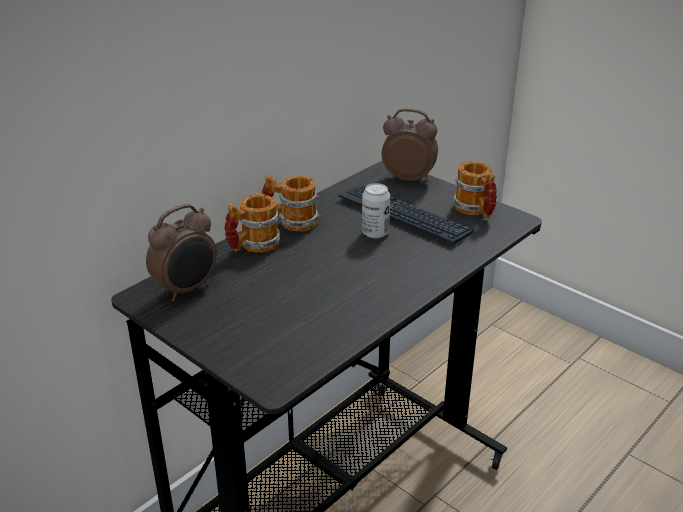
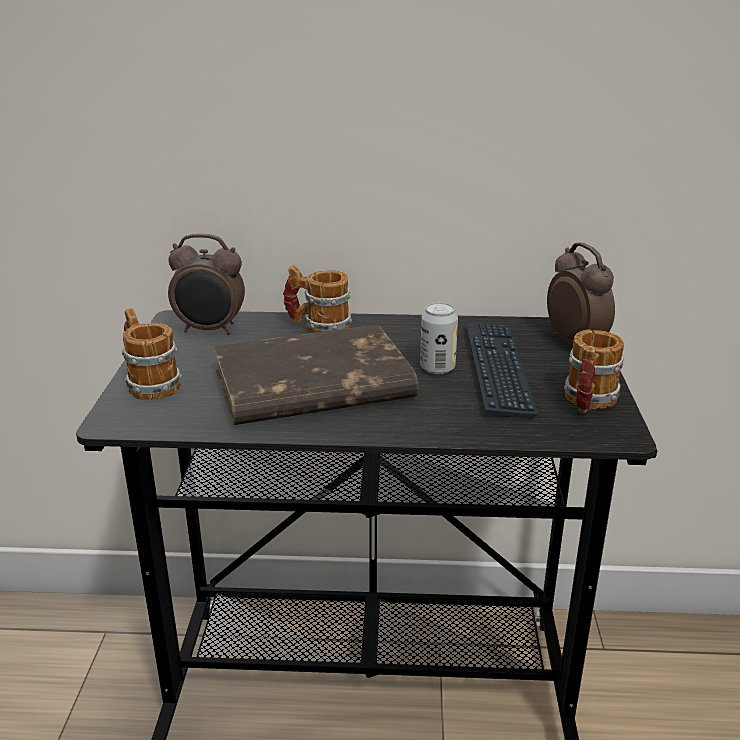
camera: 50 degrees right, 5 degrees down
(290, 222) = (385, 325): mug -> mug (149, 383)
(335, 285) = (311, 385): none -> brown book

